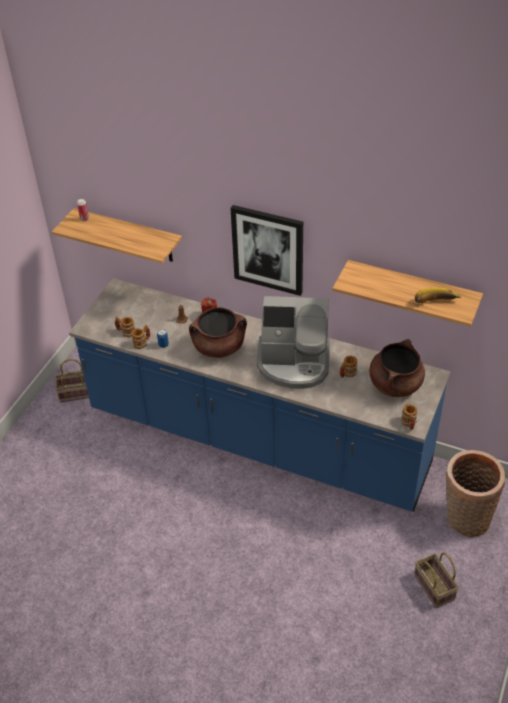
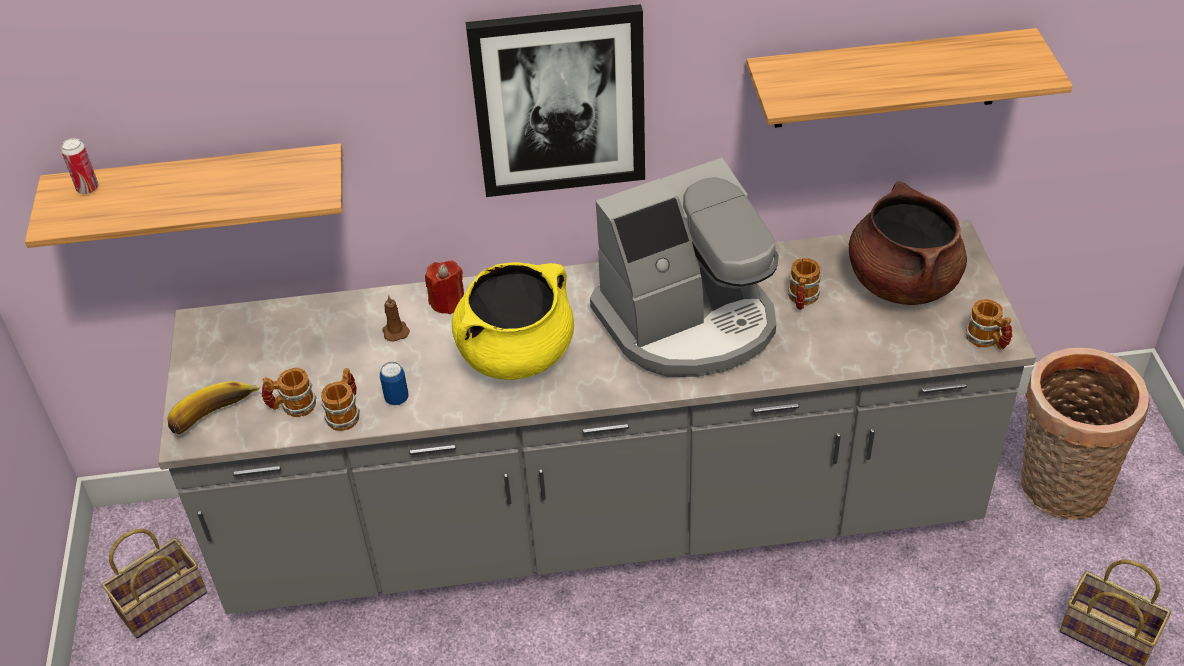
camera: 30 degrees left, 0 degrees up
(219, 347) = (516, 353): brown cooking pot -> yellow cooking pot
(257, 440) = (602, 522): blue counter -> grey counter
(436, 303) = (979, 74): banana -> banana (216, 418)

